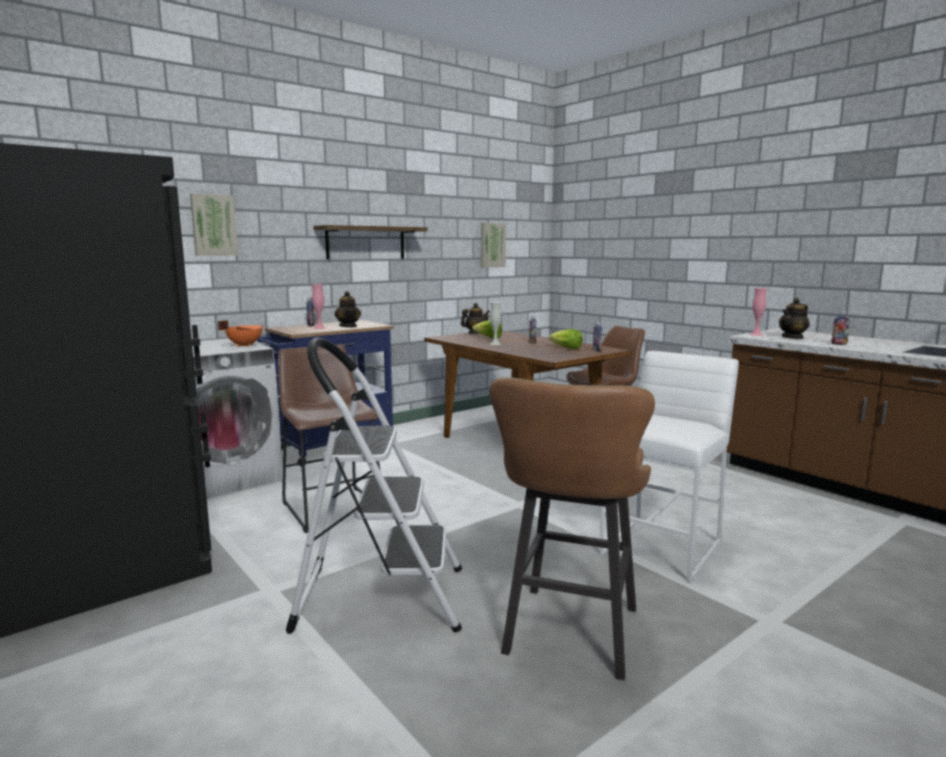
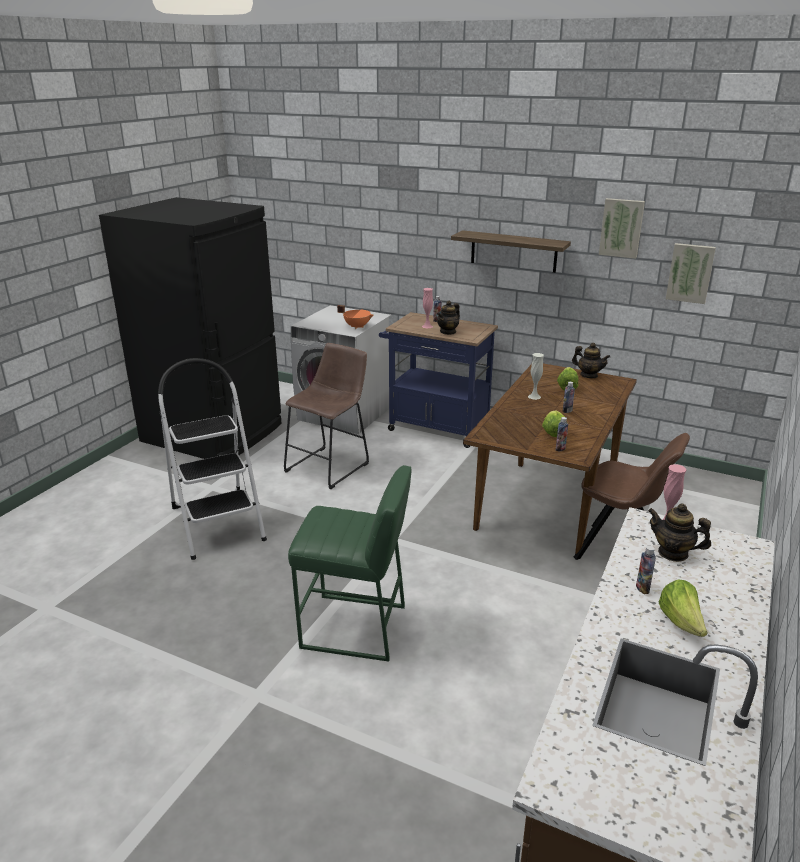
camera: 65 degrees right, 15 degrees up
(213, 225) = (382, 223): picture -> picture (621, 228)
(568, 641) = (197, 602): brown stool -> none
(662, 547) = (355, 627): white stool -> green stool
(877, 344) = (681, 622): none -> lettuce

